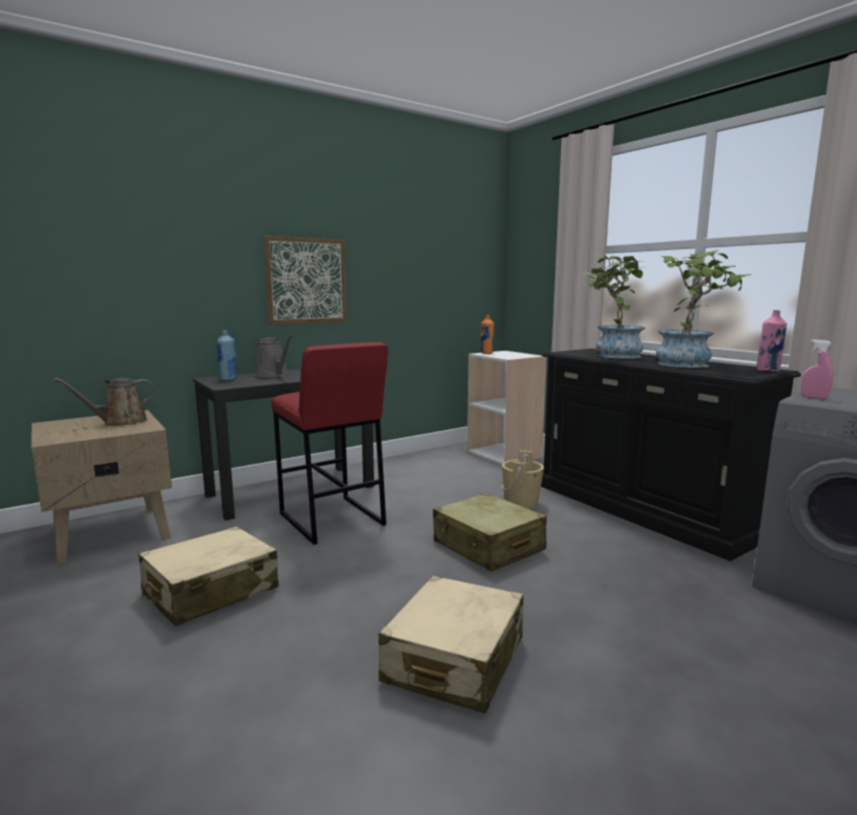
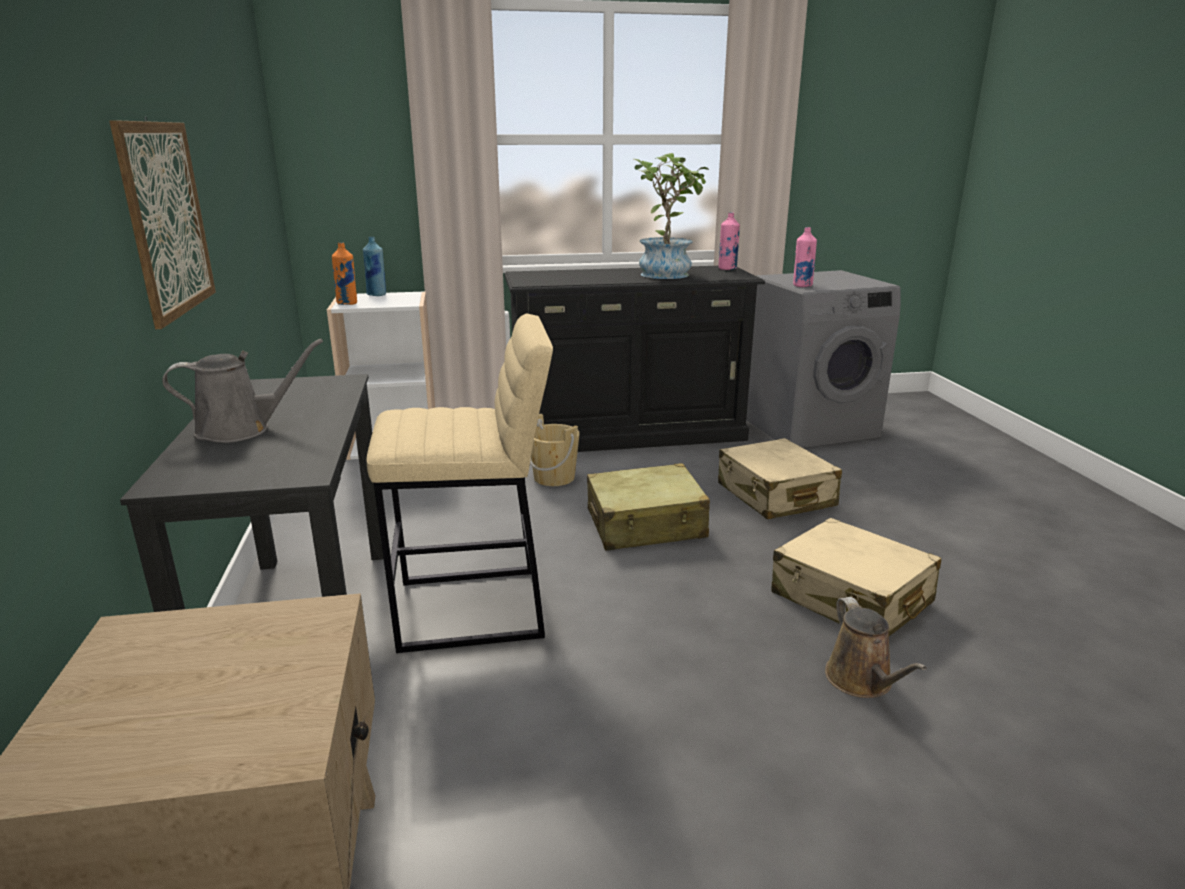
camera: 65 degrees left, 10 degrees up
(120, 422) = (204, 651): brown watering can -> brown watering can (862, 681)
(210, 591) = (626, 752): beige suitcase -> beige suitcase (775, 495)
(228, 379) = (219, 467): blue bottle -> blue bottle (377, 295)
(333, 520) = (474, 608): red stool -> beige stool
(611, 355) = (575, 276): potted plant -> none
(814, 397) = (802, 285): pink spray bottle -> pink bottle

